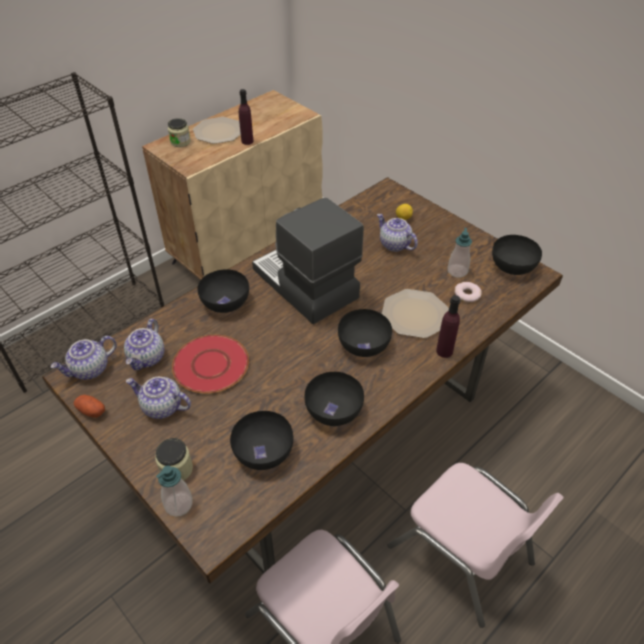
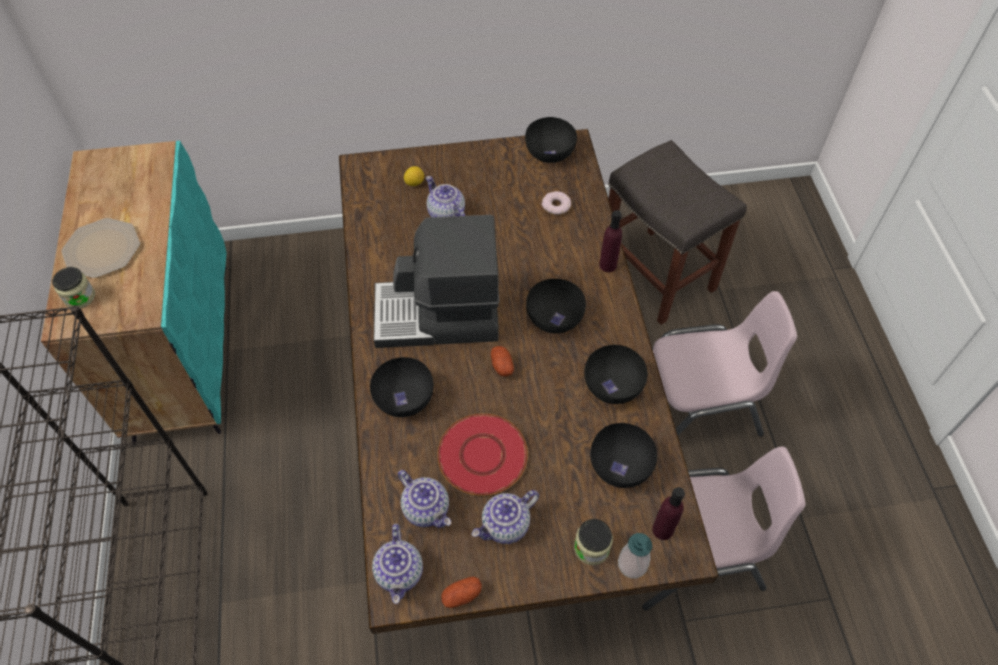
camera: 55 degrees left, 10 degrees up
(247, 141) = (154, 232): purple bottle -> purple bottle (662, 529)
(247, 244) = (181, 348): beige cabinet -> turquoise cabinet
(294, 337) = (501, 365): none -> potato
(394, 244) = (445, 214): teapot -> teapot turned 60 degrees clockwise
(414, 314) = (548, 257): plate -> none
(457, 271) = (522, 192): soap dispenser -> none
(557, 455) = (658, 276): none -> grey stool

